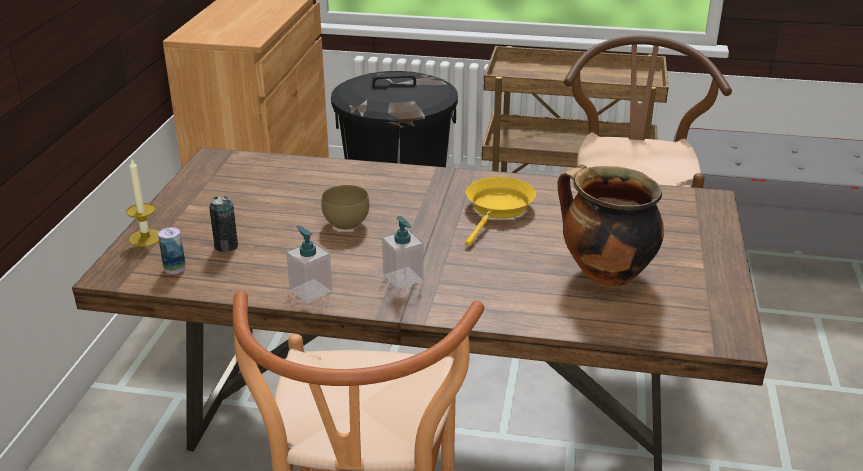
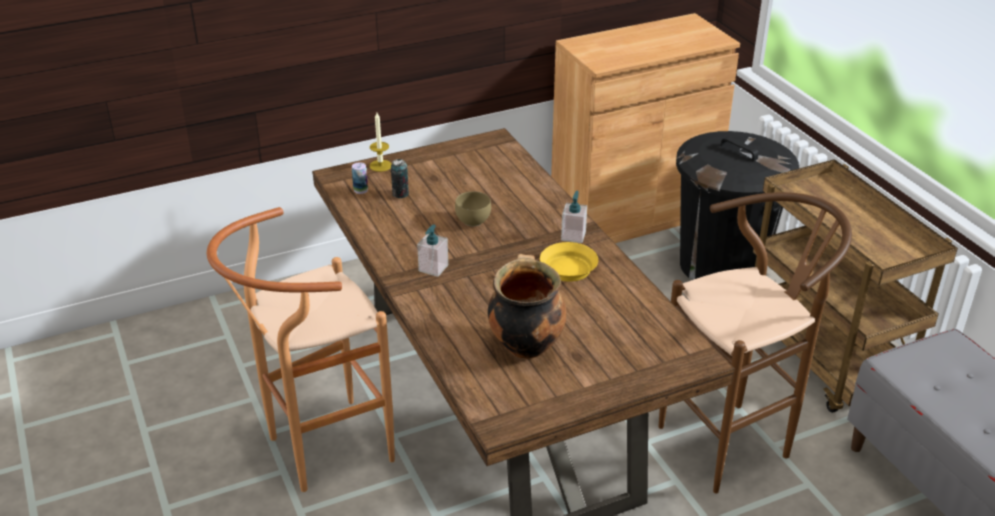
camera: 55 degrees right, 5 degrees up
(310, 290) = (385, 243): soap dispenser -> soap dispenser (573, 236)

